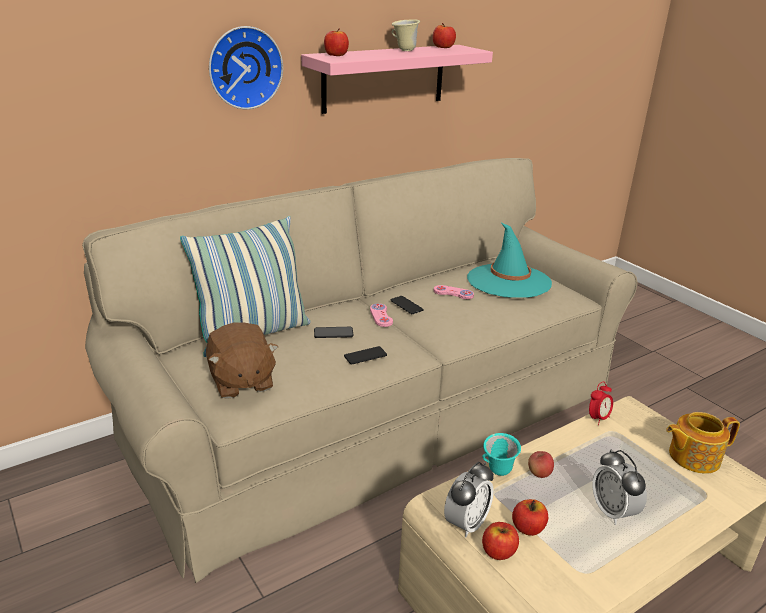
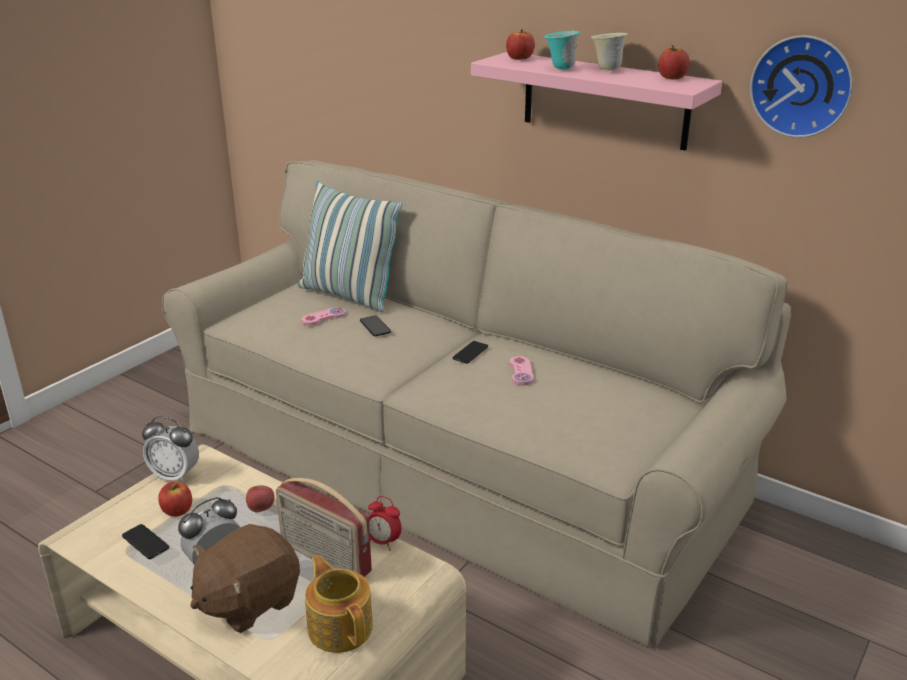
camera: 70 degrees right, 0 degrees up
(241, 381) = (273, 310): brown plush toy -> brown plush toy (248, 601)
(244, 67) = (452, 54): wall clock -> wall clock (802, 85)
(365, 356) = (346, 350): phone -> phone (145, 542)
(381, 316) = (437, 345): pink game controller -> pink game controller (323, 317)
(498, 472) = (252, 483): turquoise mug -> turquoise mug (560, 69)
(498, 551) = (143, 497): apple -> none
(508, 281) = (592, 403): turquoise hat -> none
(614, 450) = (324, 558): none -> radio

